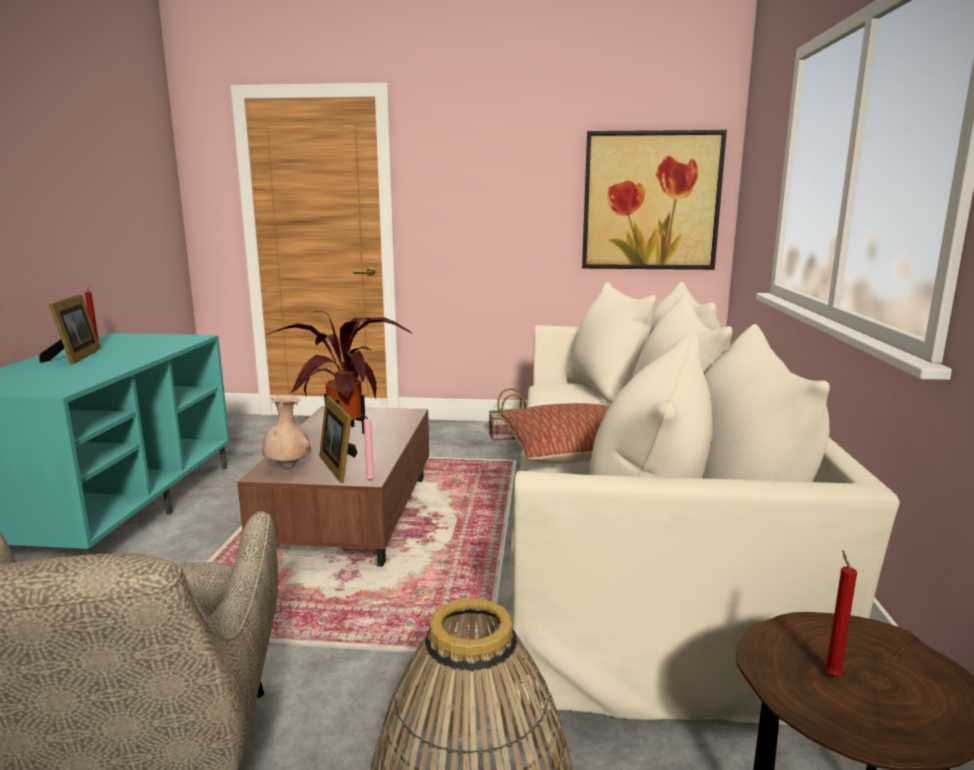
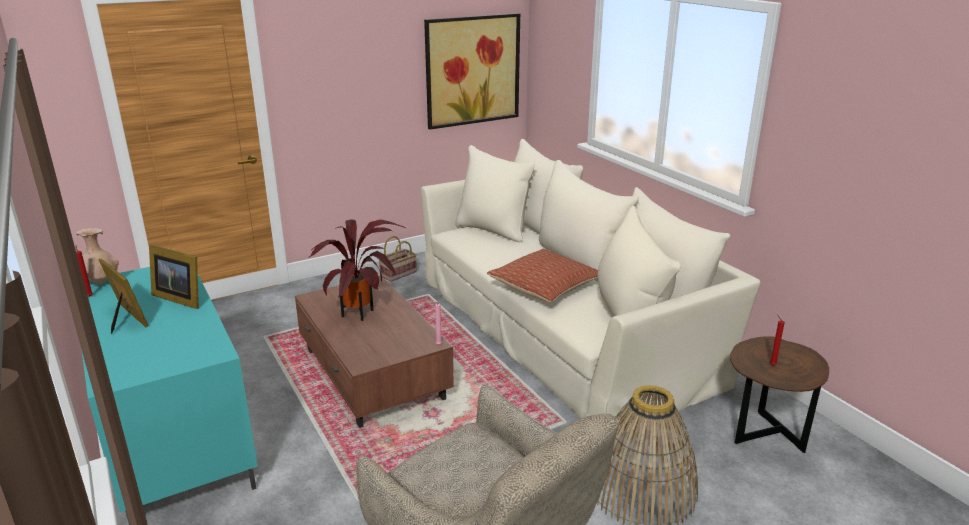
camera: 35 degrees left, 10 degrees up
(288, 467) = (368, 354): beige vase -> beige vase (100, 283)
(340, 466) = (402, 341): picture frame -> picture frame (179, 298)

